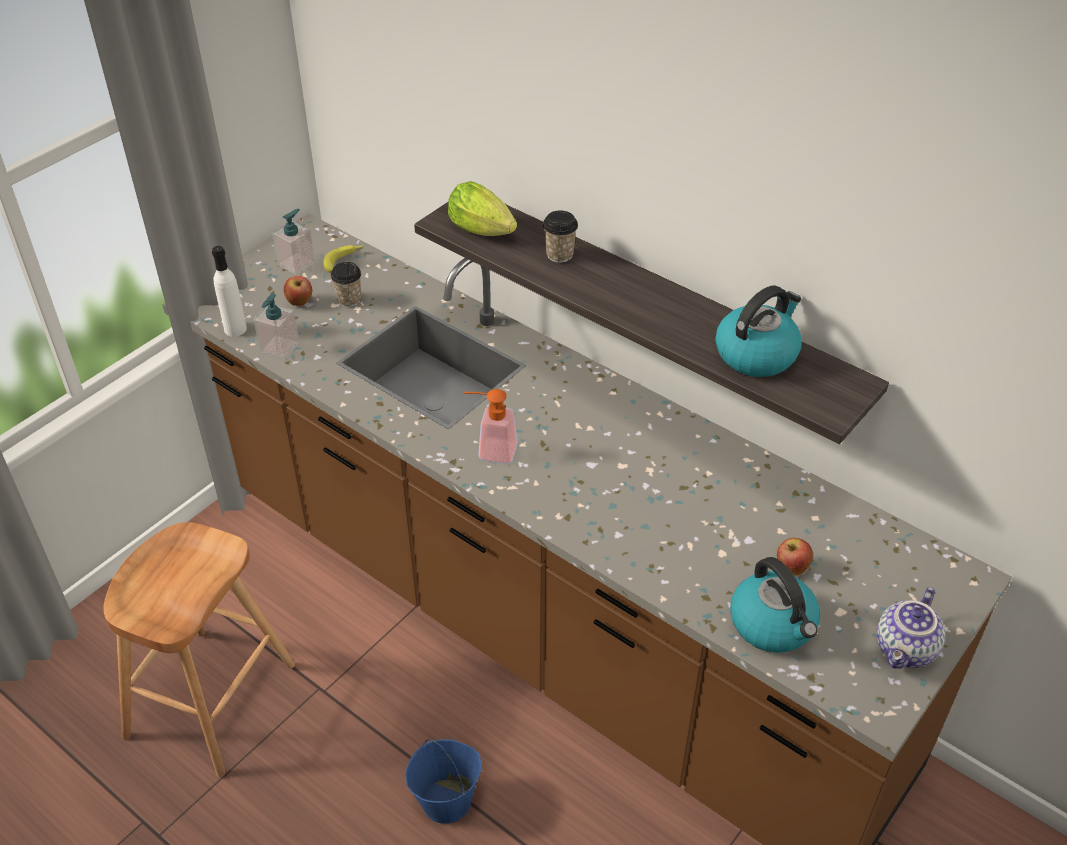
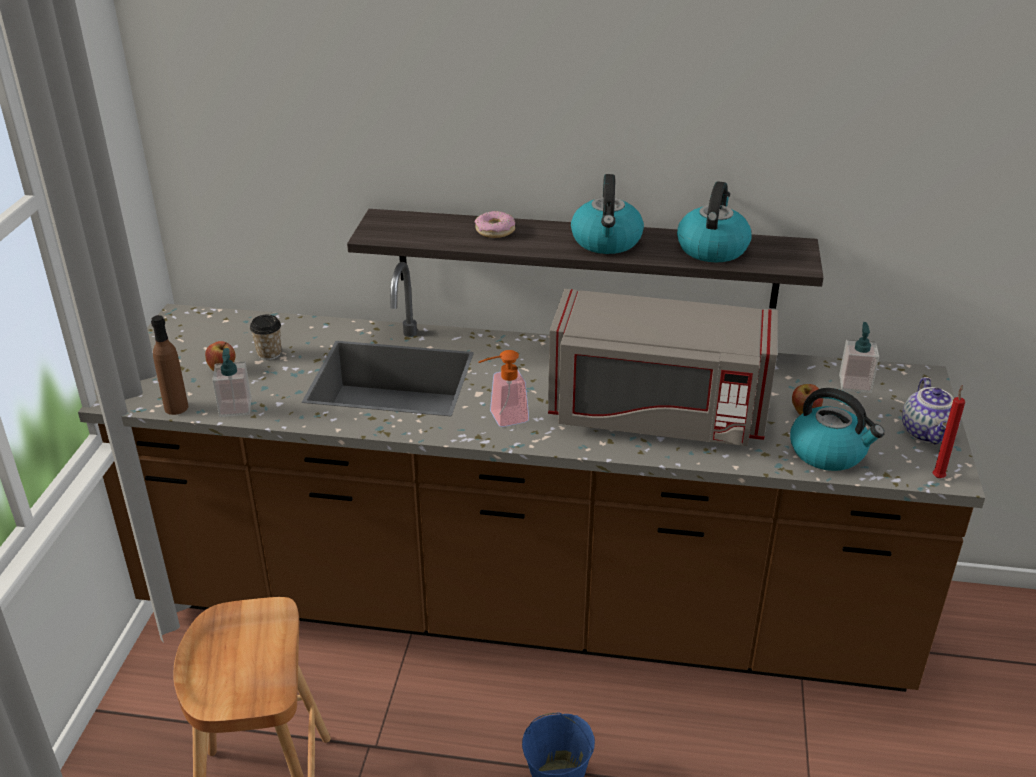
camera: 30 degrees left, 10 degrees down
(235, 329) = (176, 407): white bottle -> brown bottle
(296, 263) = (191, 342): soap dispenser -> soap dispenser (855, 383)
(344, 260) = (236, 327): banana -> none
(485, 232) = (416, 232): lettuce -> none
(559, 255) = (495, 230): cup -> donut
(637, 506) = (656, 414): none -> grey microwave
(655, 307) = (606, 242): none -> kettle
(866, 705) = (938, 477): none -> red candle

